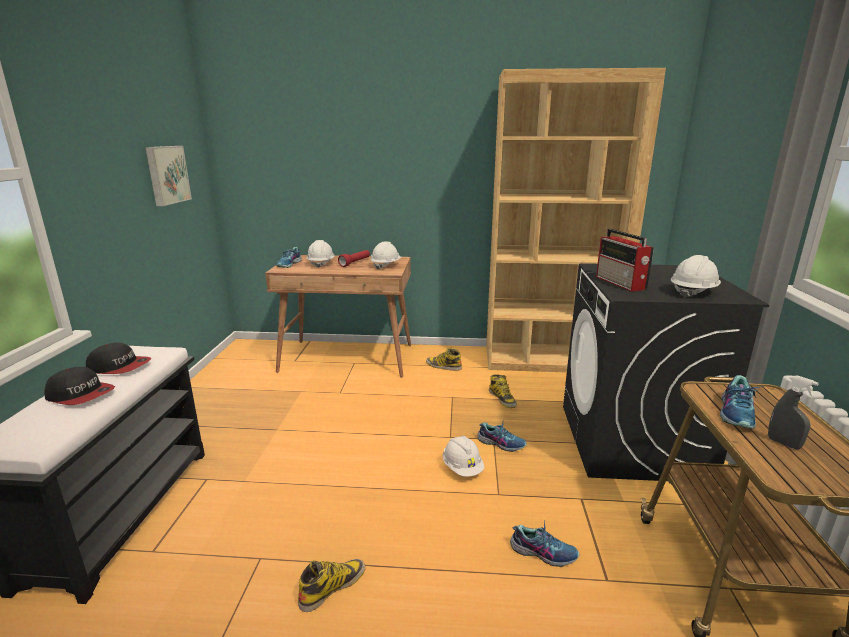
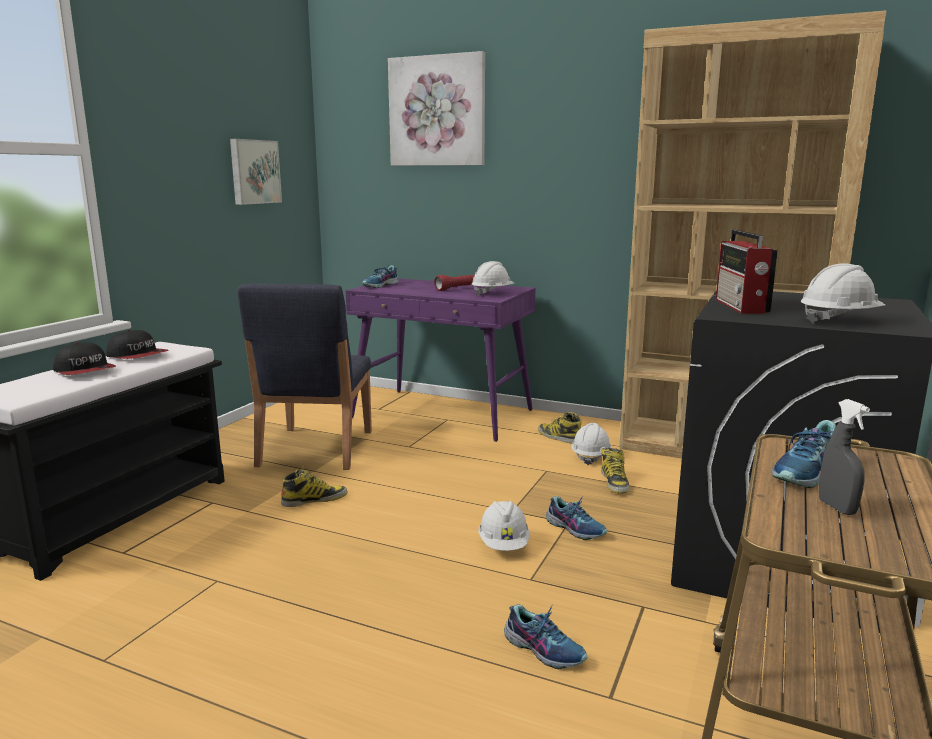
camera: 20 degrees right, 5 degrees down
(265, 408) = (315, 449): none -> blue chair
(321, 120) = (437, 111): none -> picture
(321, 264) = (417, 287): white hard hat -> white hard hat (590, 456)
(332, 587) = (272, 622): boot -> boot (314, 499)
(348, 358) = (443, 414): brown desk -> purple desk

